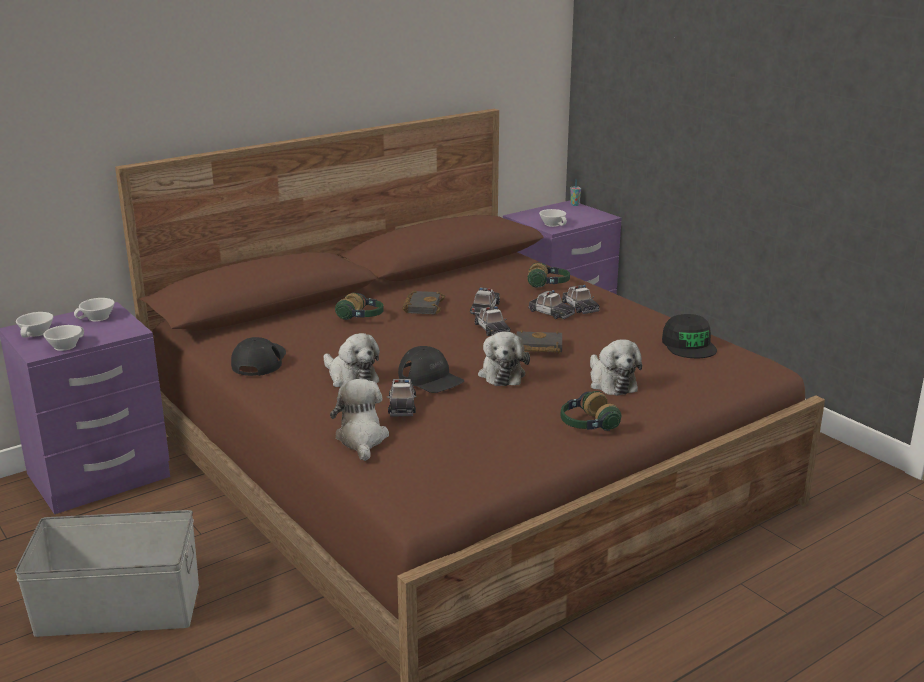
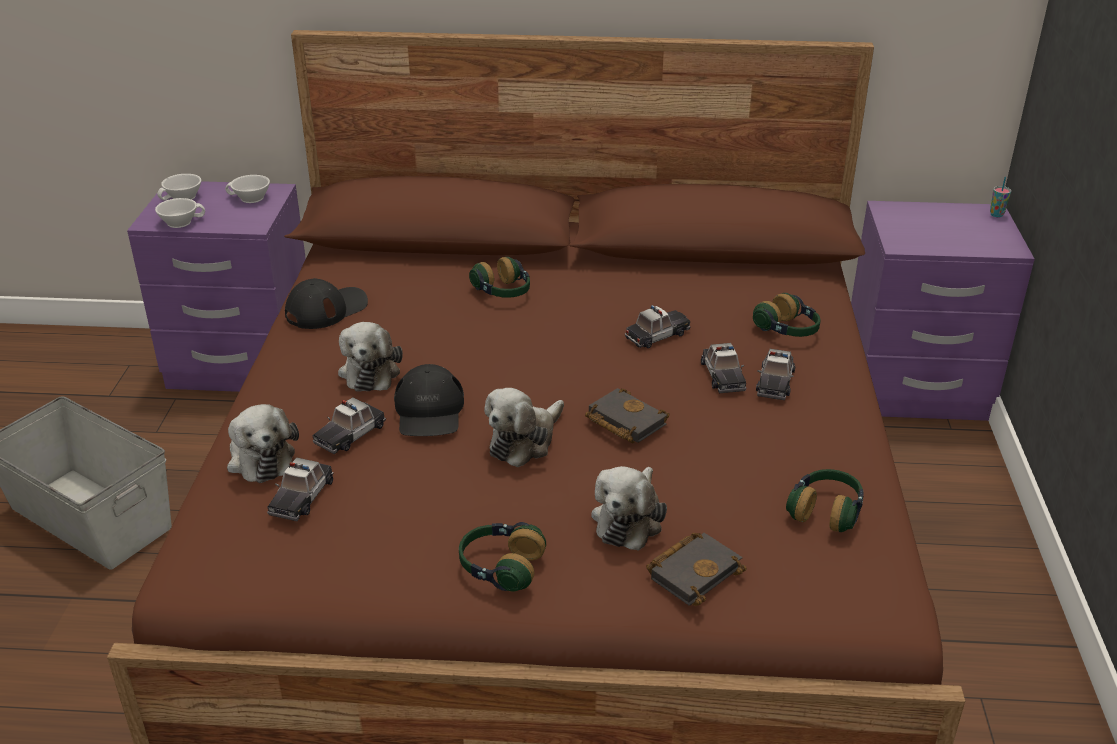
camera: 40 degrees right, 10 degrees up
(361, 439) = (260, 457): plush toy -> plush toy turned 120 degrees clockwise
(422, 306) = (590, 302): black book -> black book (694, 571)
(492, 329) = (612, 370): toy car -> toy car (301, 496)
(553, 224) = (914, 237): white cup -> none
(689, 345) = (826, 511): black cap -> headphones

